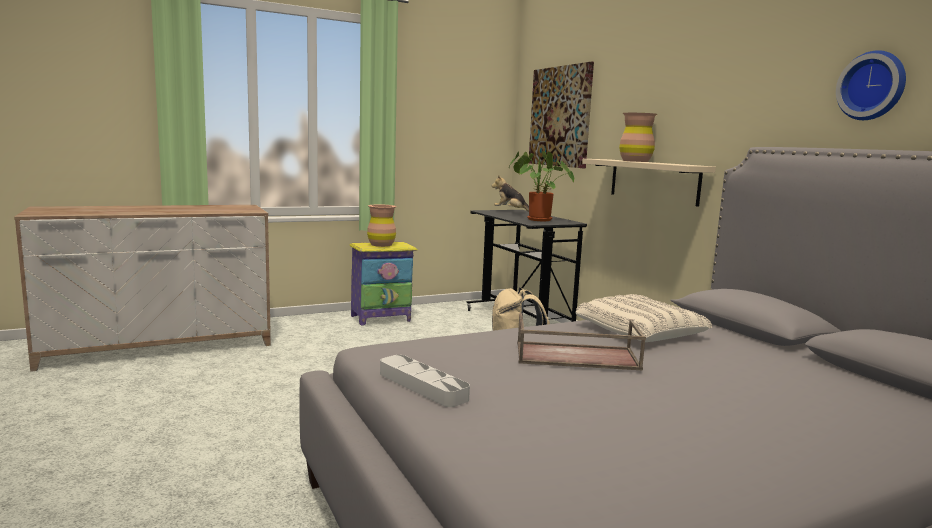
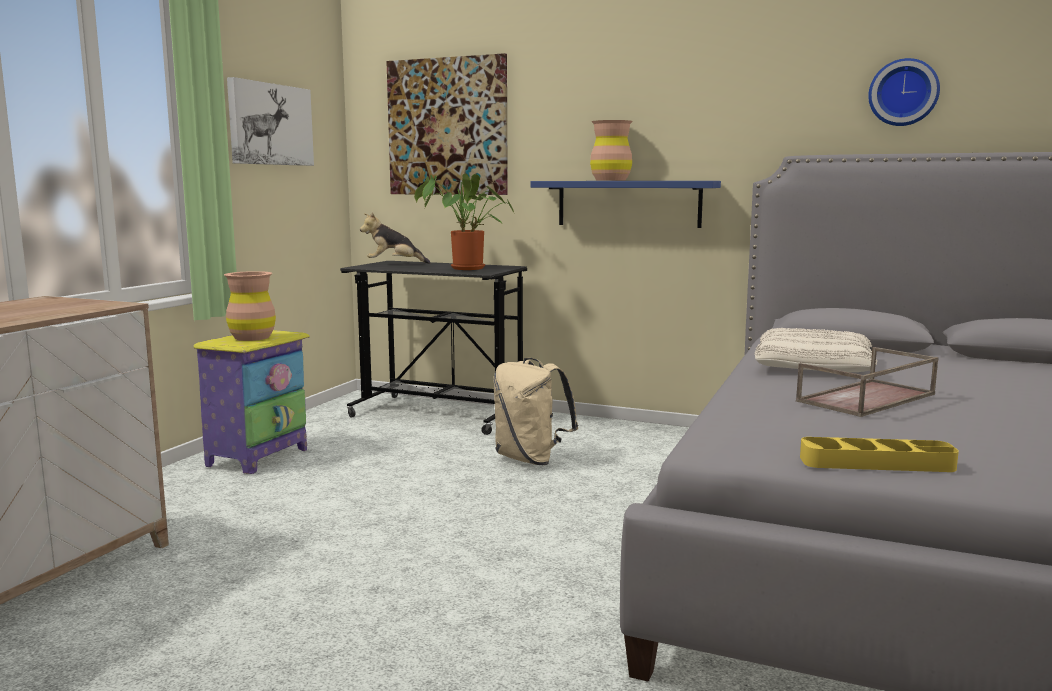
camera: 40 degrees left, 0 degrees up
(422, 386) = (876, 463): grey tray -> yellow tray
(442, 114) = (270, 124): none -> picture
(653, 181) = (628, 203): beige shelf -> blue shelf

